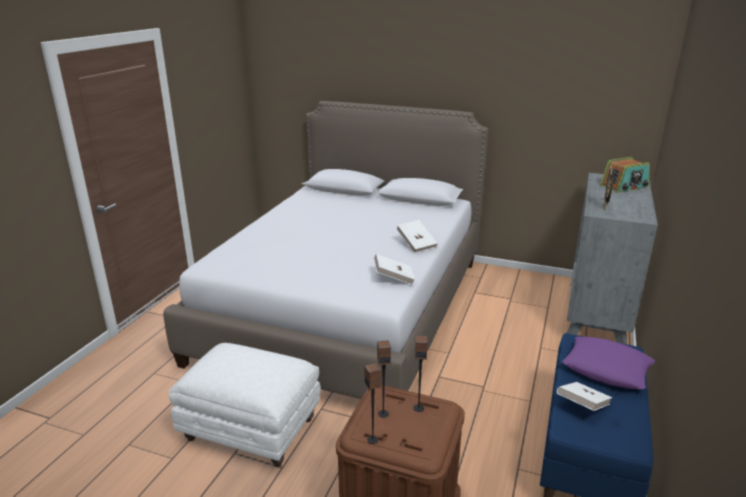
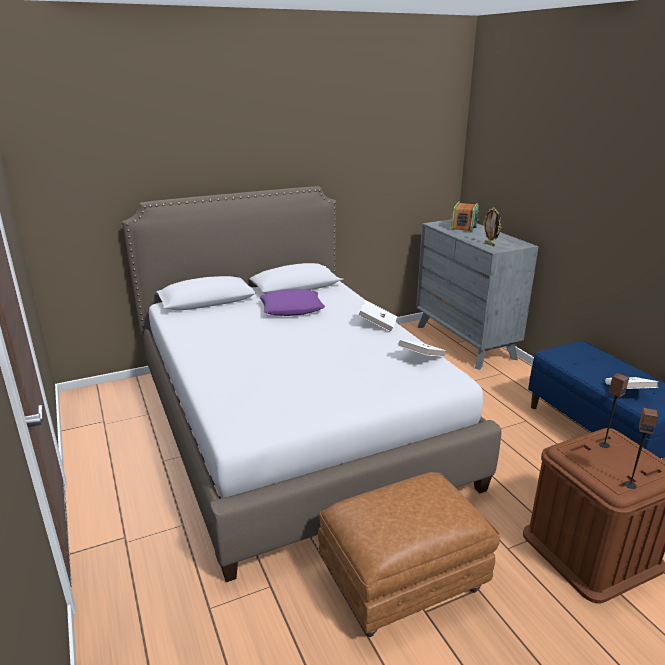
camera: 45 degrees left, 0 degrees up
(252, 429) = (403, 580): white ottoman -> brown ottoman
(383, 413) = (597, 463): speaker -> none
(607, 369) = (595, 362): purple pillow -> purple pillow (292, 308)

